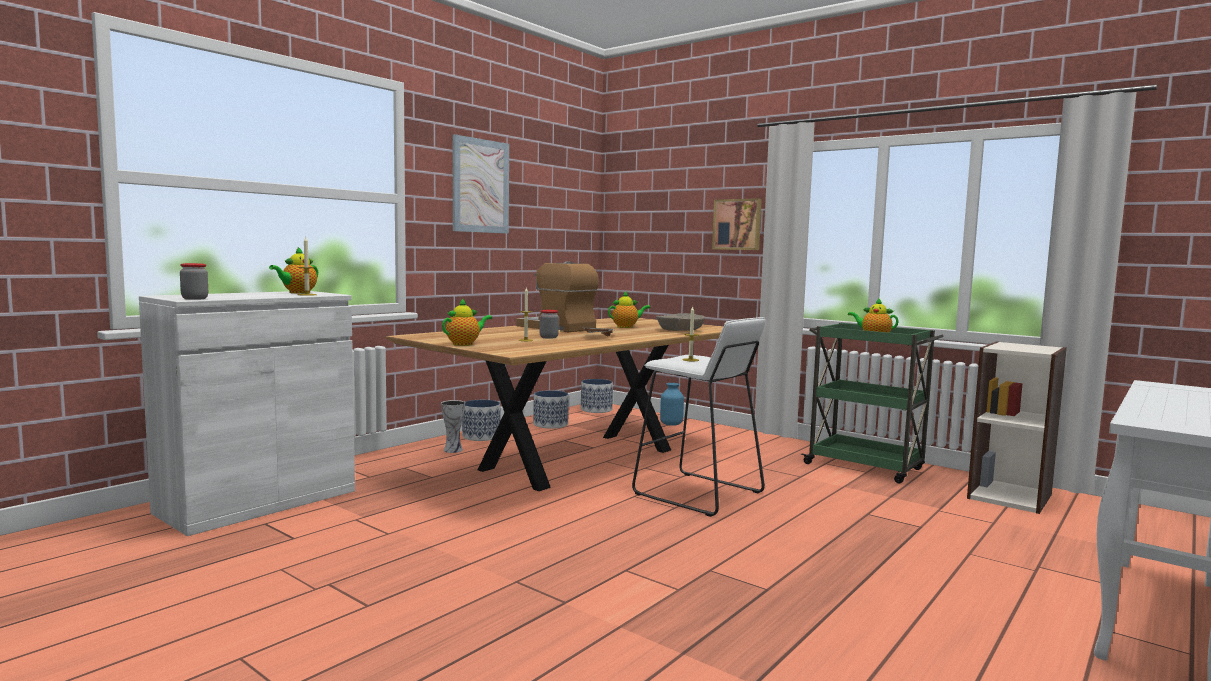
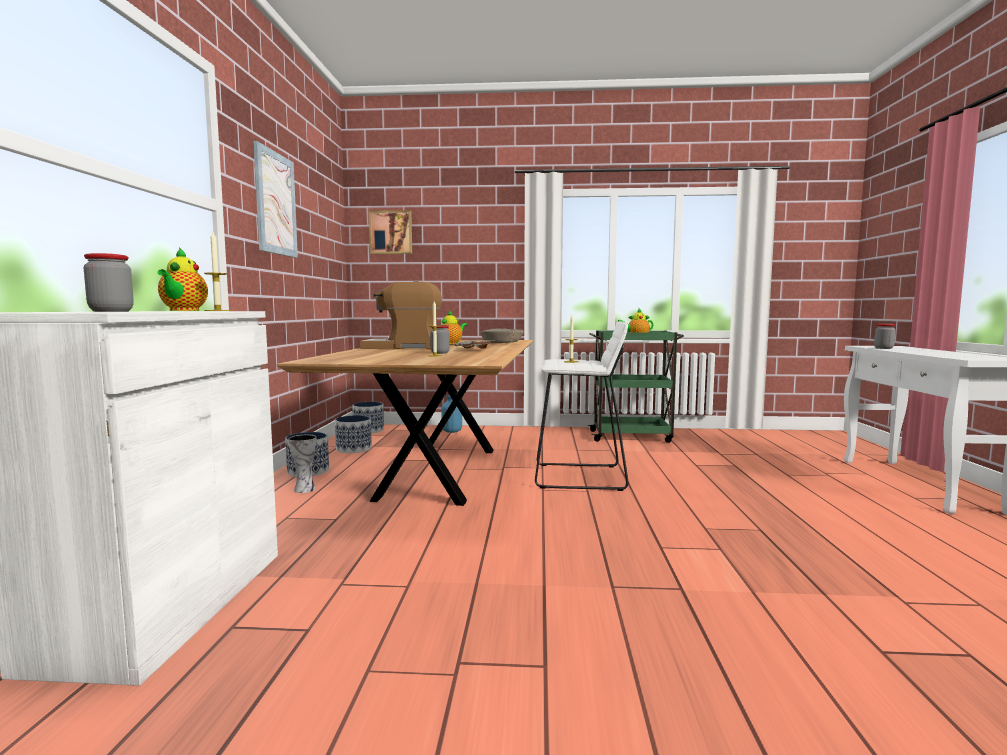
camera: 35 degrees left, 0 degrees up
(465, 344) = (403, 362): teapot -> none
(737, 224) = (494, 255): picture -> picture (391, 232)
(1010, 496) = (730, 438): bookcase -> none
(1159, 391) = (883, 348): none -> jar

